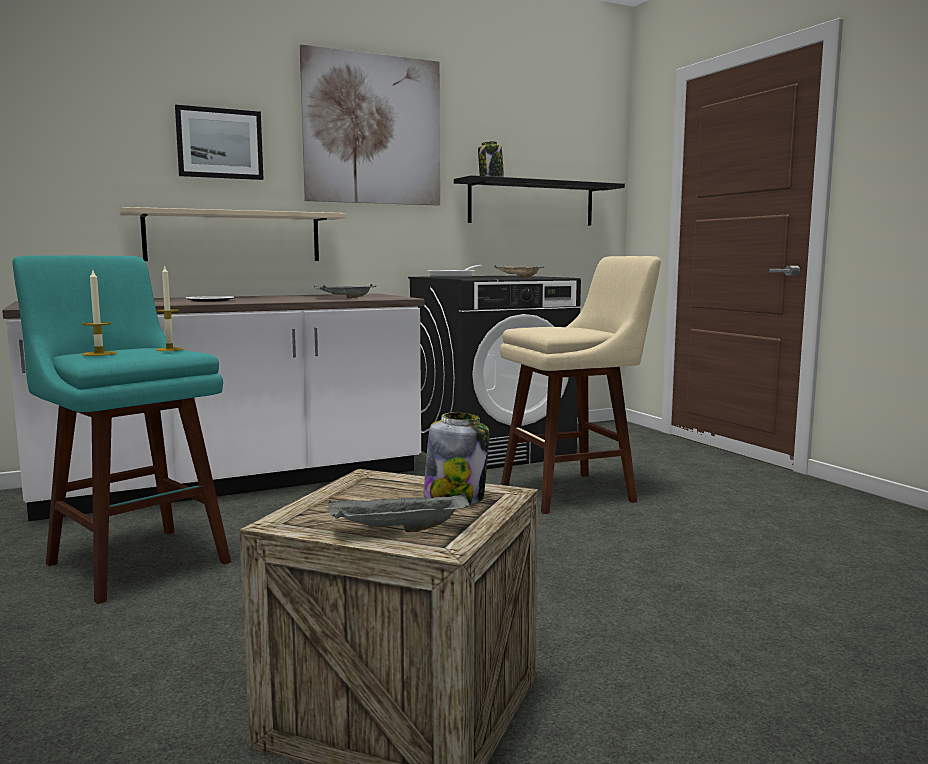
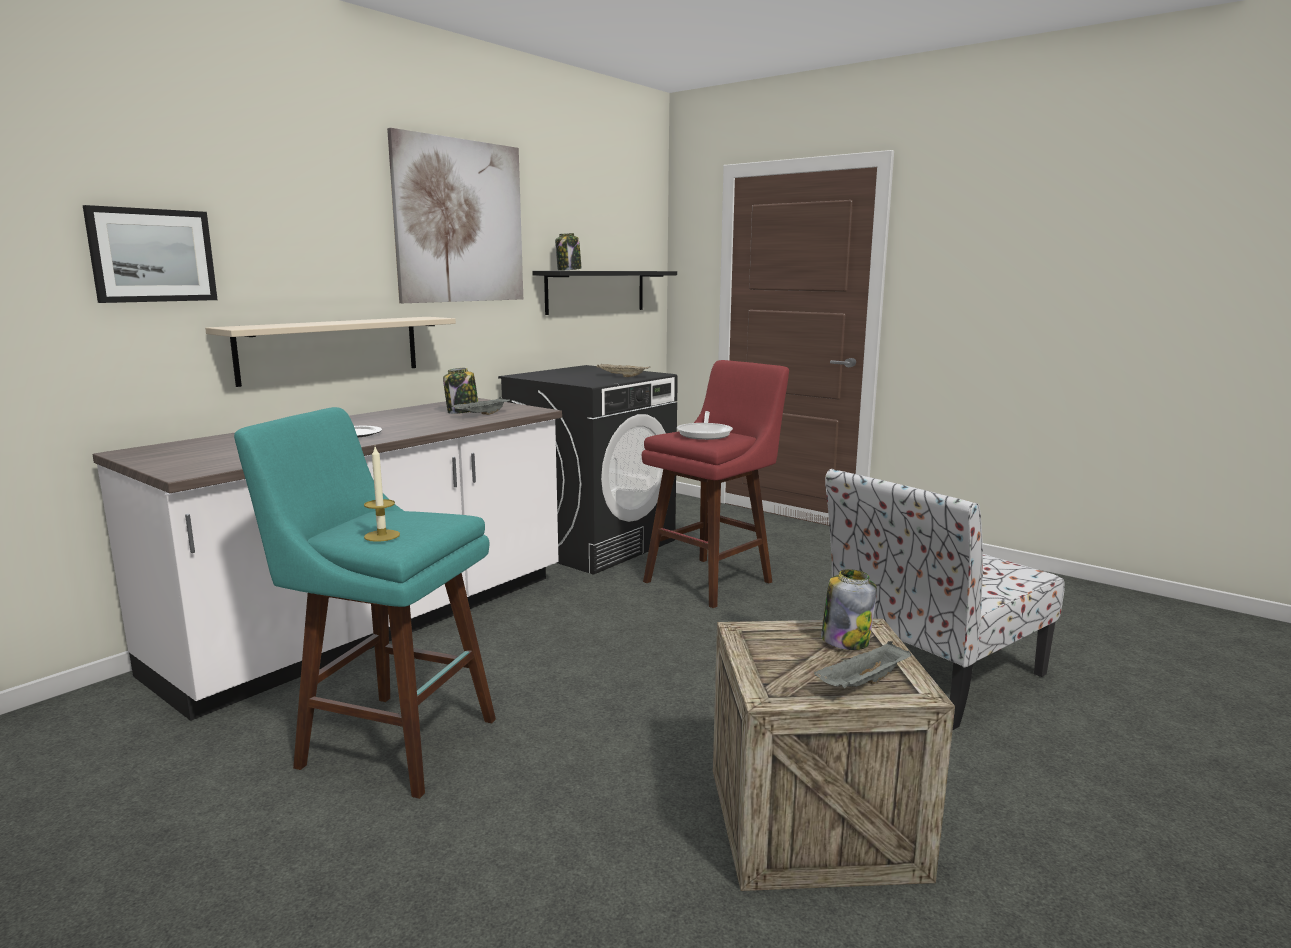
camera: 25 degrees left, 5 degrees up
(169, 349) = (436, 517): candle -> none
(219, 143) = (311, 243): picture -> picture (152, 255)
(336, 297) = (462, 412): none -> jar
(454, 276) = (552, 376): frying pan -> frying pan (705, 433)
(575, 492) = (713, 579): beige stool -> red stool
(725, 611) = (931, 674): none -> chair

